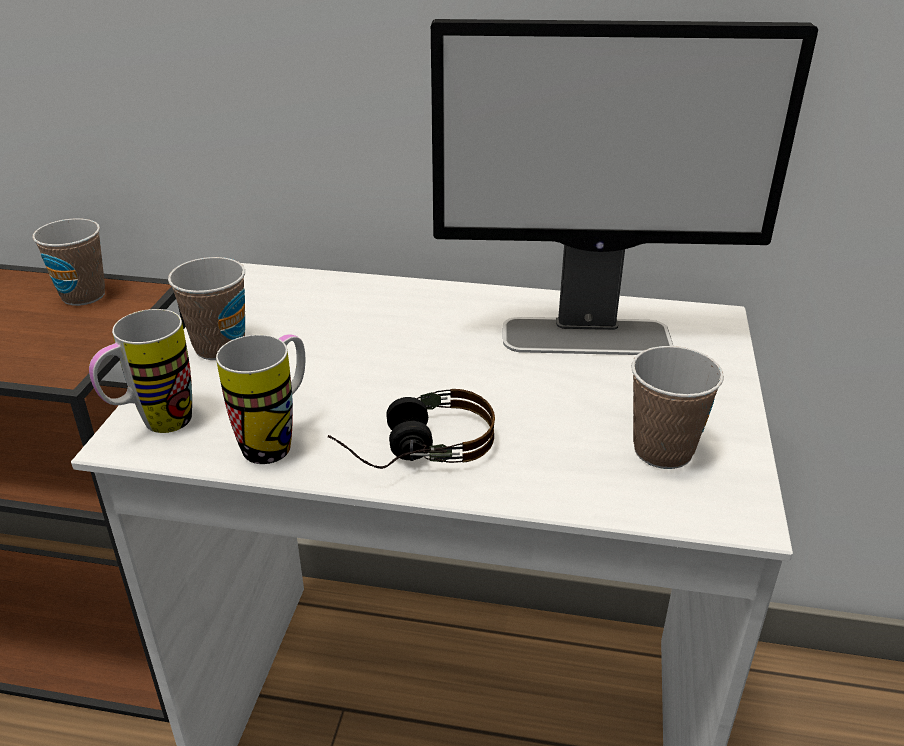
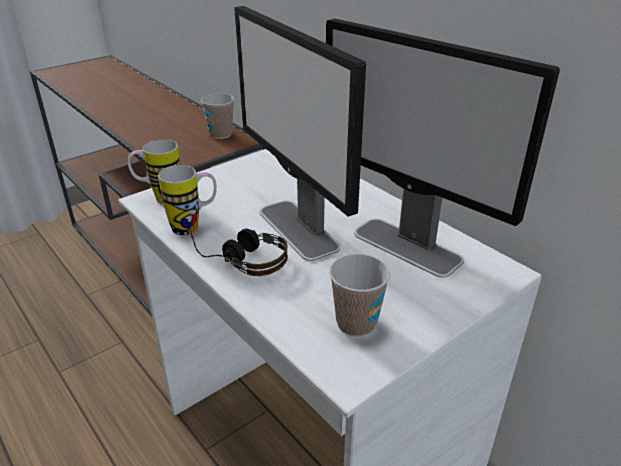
camera: 40 degrees right, 0 degrees up
(219, 347) = (227, 176): cup -> none
(434, 375) = (298, 229): none -> monitor

